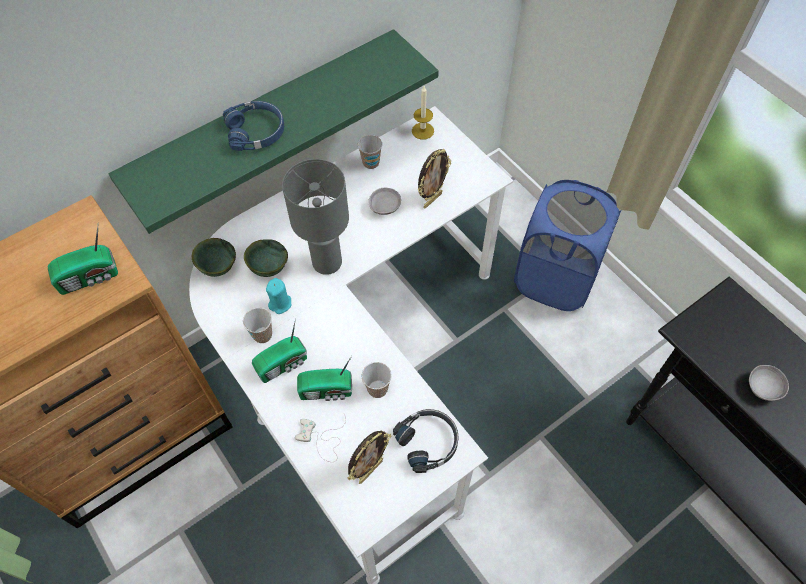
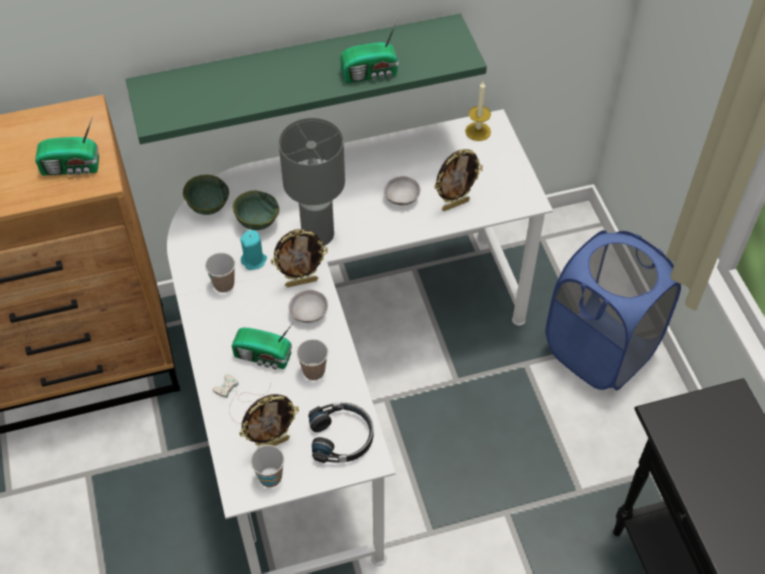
camera: 20 degrees right, 5 degrees down
(256, 131) = (278, 77): blue headphones -> none
(283, 364) = (232, 318): radio -> radio (371, 73)
(331, 310) = (301, 282): none -> picture frame
(371, 163) = (407, 149): cup -> cup (270, 477)
(763, 388) = (721, 501): grey bowl -> grey bowl (309, 313)

